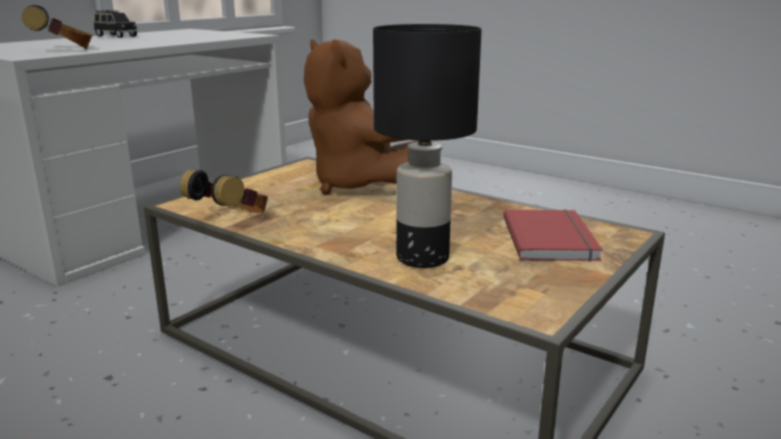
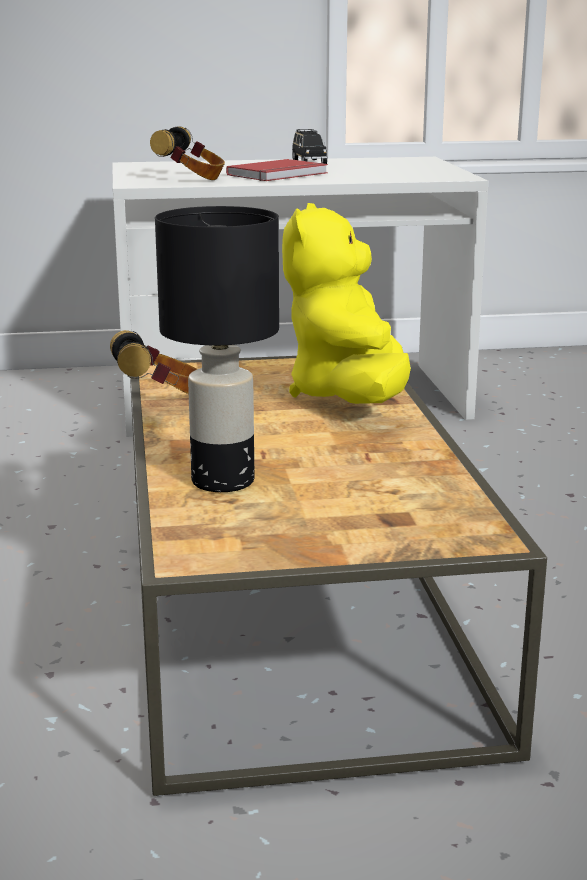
camera: 45 degrees right, 0 degrees up
(358, 185) = (349, 397): brown plush toy -> yellow plush toy
(552, 238) = (391, 512): red book -> red book (279, 174)

